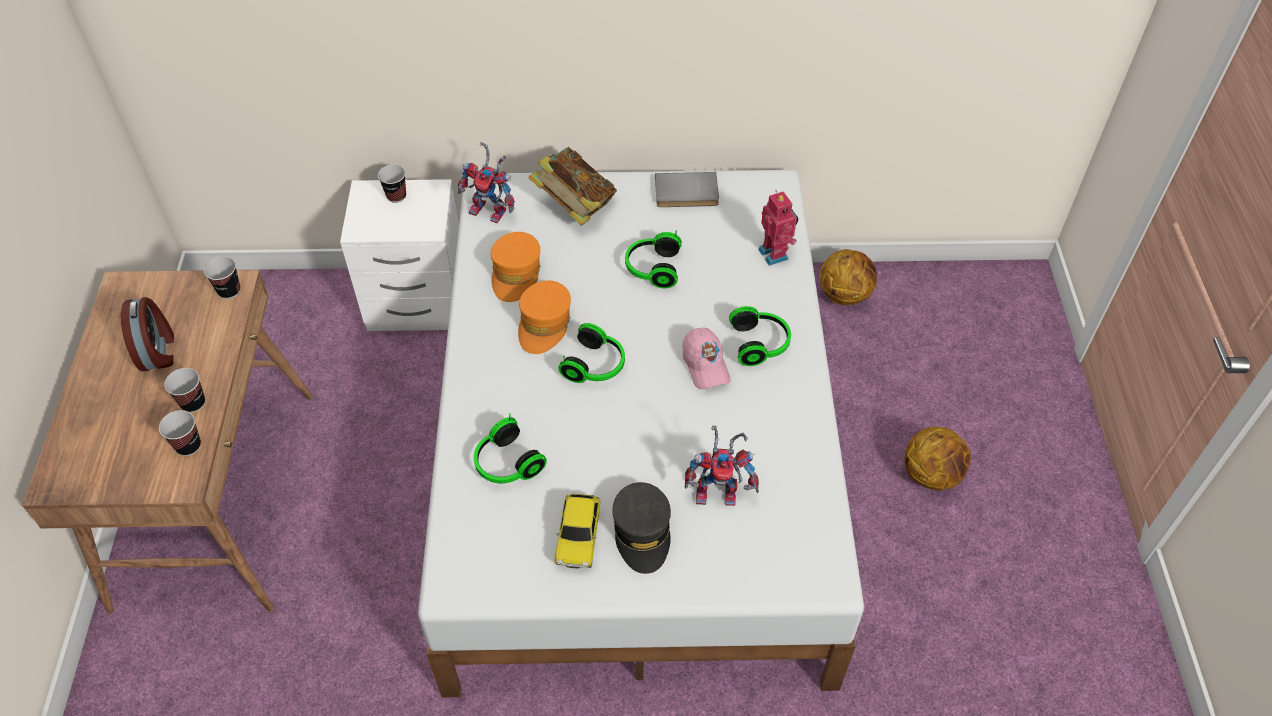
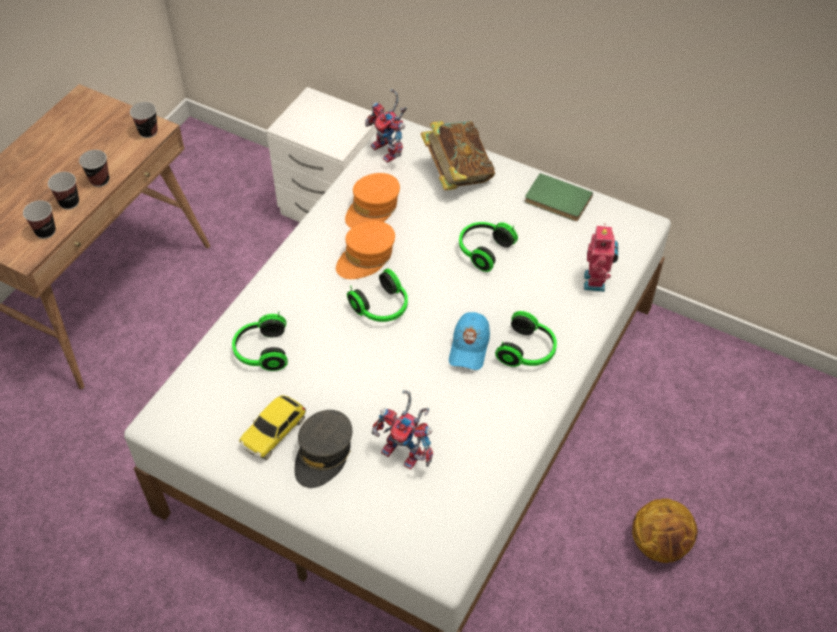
camera: 30 degrees right, 0 degrees up
(158, 351) = (73, 155): alarm clock -> none
(396, 196) = (331, 111): cup -> cup (100, 180)
(686, 193) = (557, 200): grey book -> green book
(705, 365) = (469, 347): pink cap -> blue cap
(845, 294) = (689, 354): basketball -> none

